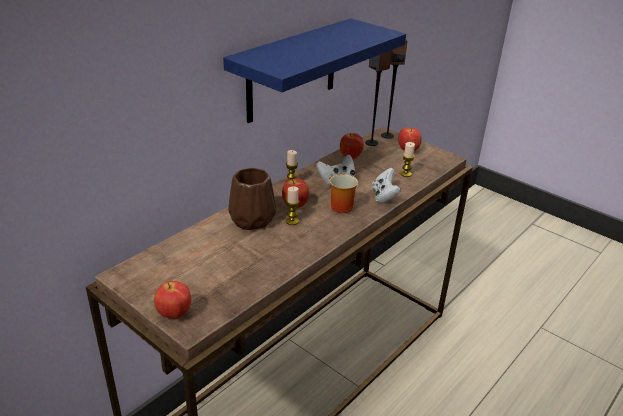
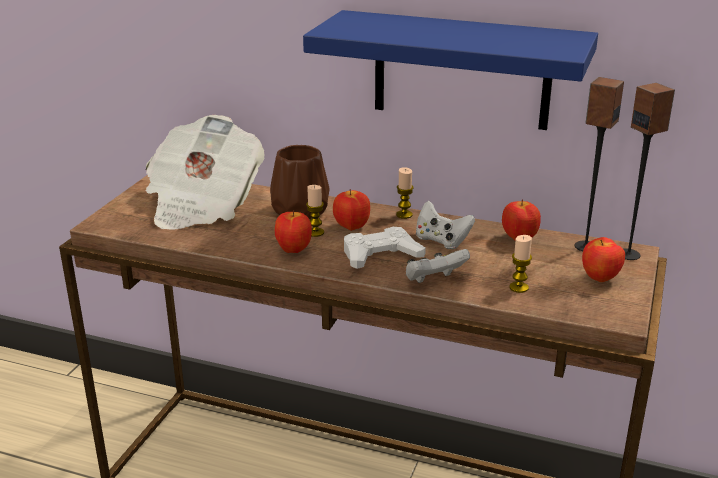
camera: 70 degrees right, 5 degrees down
(174, 314) = (114, 212): apple -> apple (293, 250)
(199, 262) = (202, 203): none -> newspaper
(342, 205) = (380, 255): mug -> white game controller

